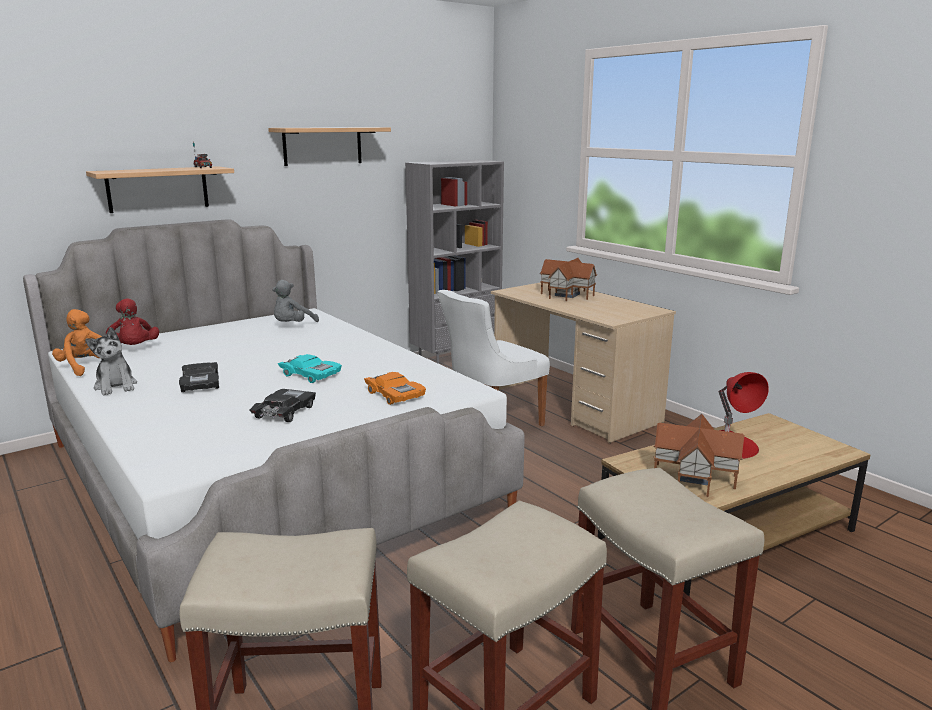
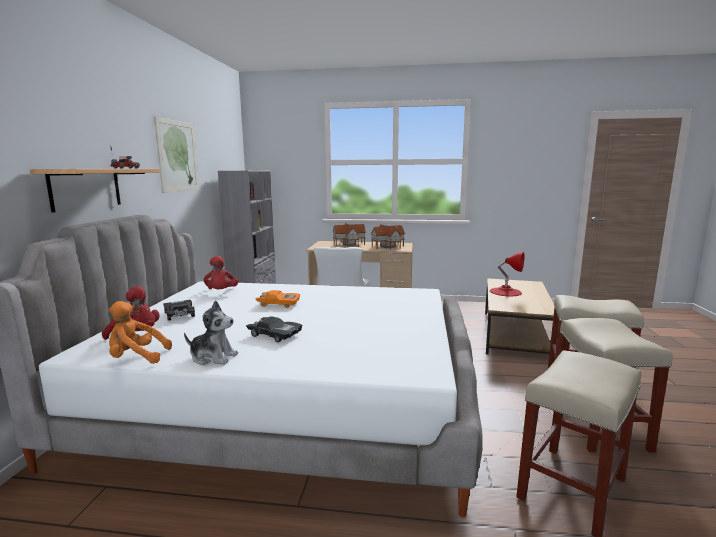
camera: 45 degrees left, 5 degrees down
(284, 412) = (377, 328): black toy car -> black toy car (179, 314)
(292, 326) = (221, 292): grey plush toy -> red plush toy
(310, 375) = (326, 309): turquoise toy car -> none
(322, 146) = (177, 156): shelf -> picture
(394, 395) = (399, 303): orange toy car -> orange toy car (278, 304)
(693, 476) = (526, 304): toy house -> toy house (387, 246)

